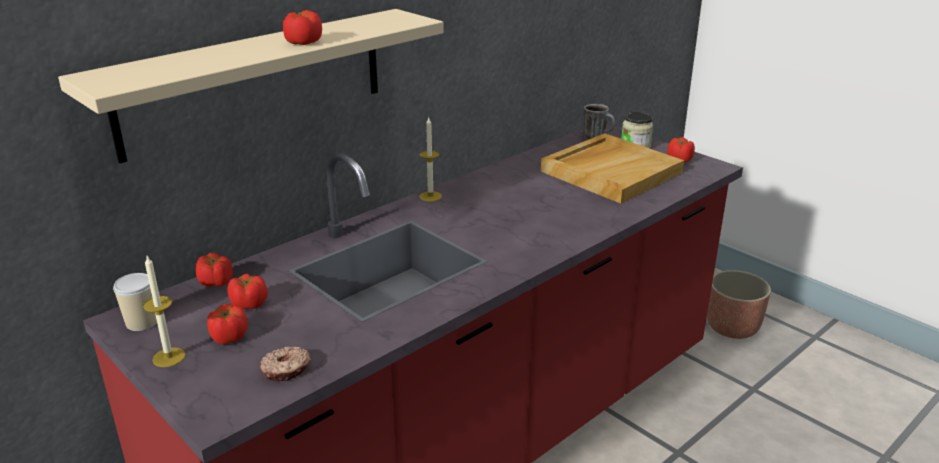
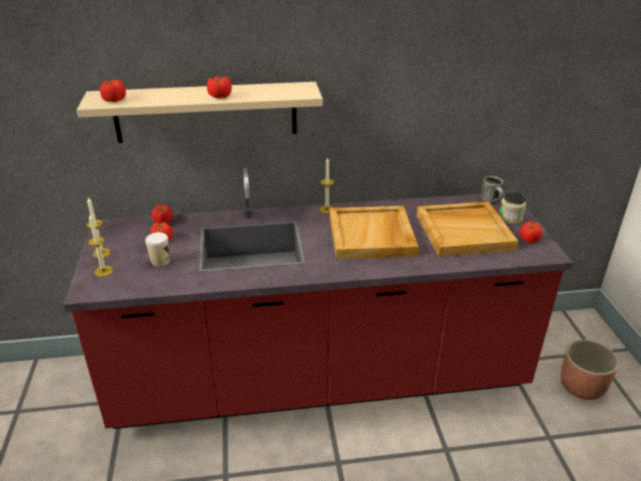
camera: 35 degrees right, 5 degrees up
(142, 322) = (111, 230): cup -> cup (160, 261)
(208, 378) = (103, 271): none -> candle
(229, 337) = (135, 254): tomato -> tomato (114, 100)
(286, 370) = (137, 282): donut -> none
(523, 206) = (372, 236): none -> beige tray

